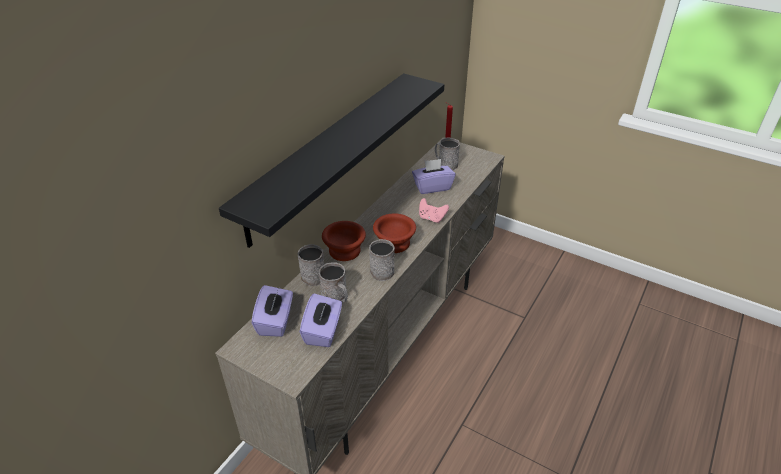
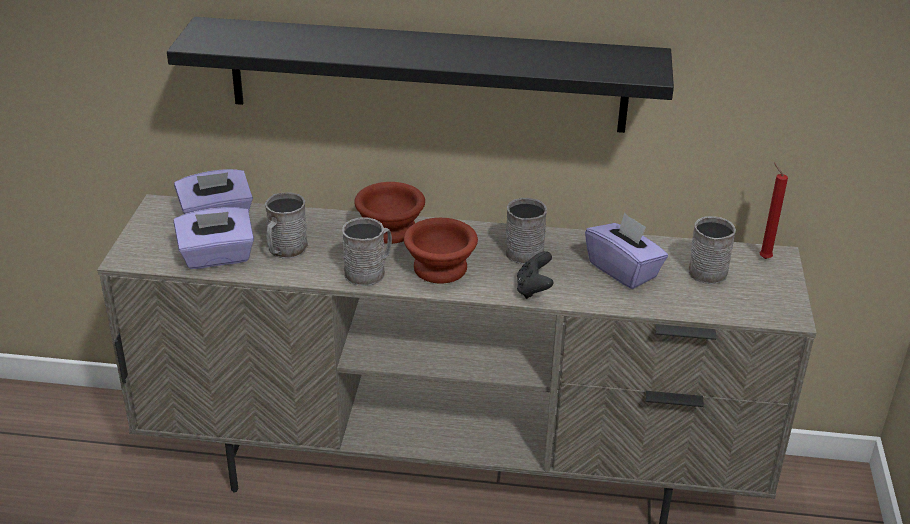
camera: 65 degrees right, 5 degrees down
(310, 275) = (319, 217): grey mug -> grey mug (526, 249)
(431, 218) = (533, 289): pink game controller -> black game controller

